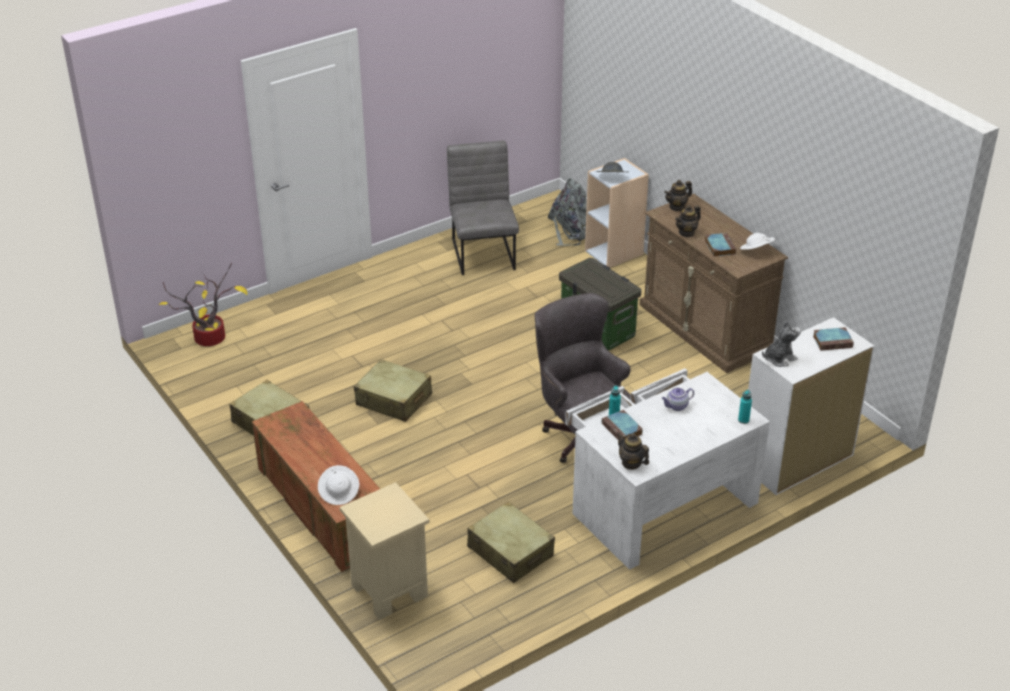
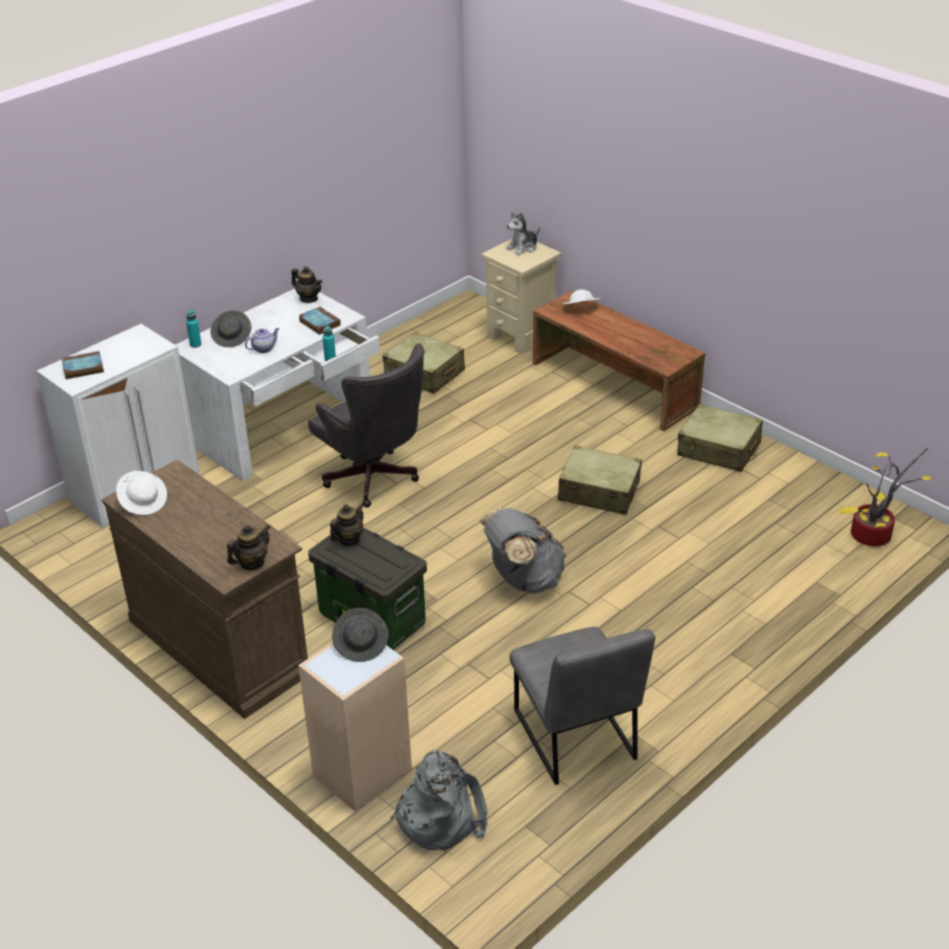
camera: 170 degrees right, 0 degrees up
(481, 342) = (523, 579): none -> grey backpack
(686, 232) = (240, 519): teapot -> teapot (348, 539)
(708, 423) = (232, 337): none -> grey hat
(719, 246) = (195, 502): book -> none
(779, 358) = (149, 344): plush toy -> plush toy (523, 248)

